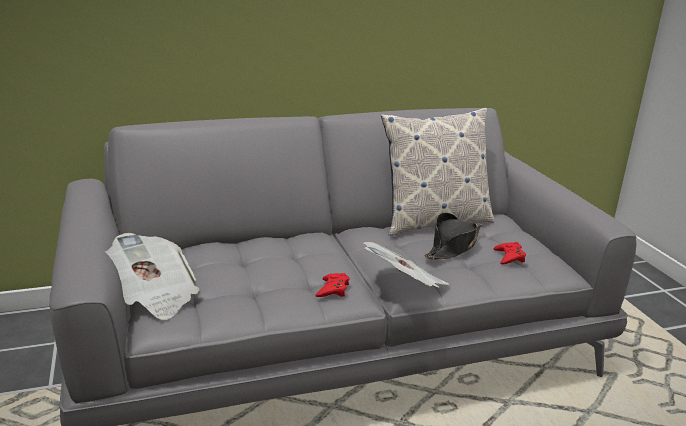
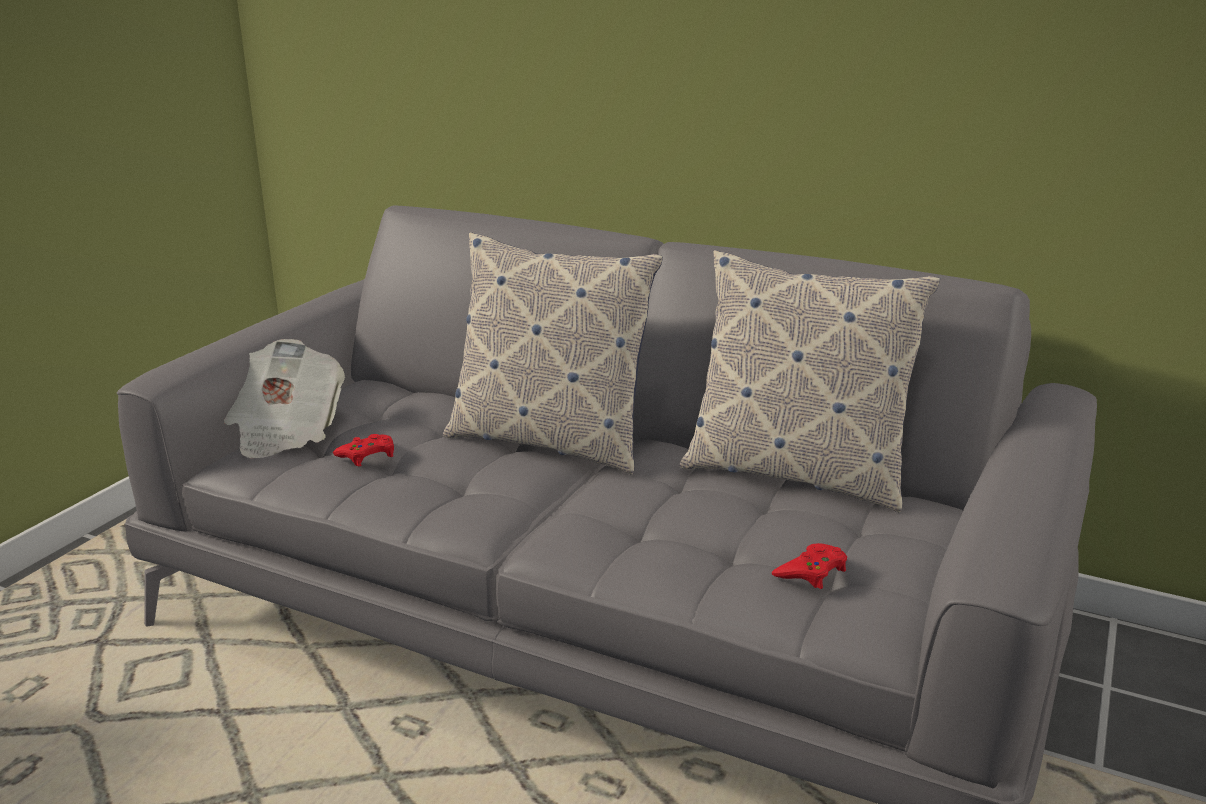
camera: 45 degrees right, 0 degrees up
(309, 246) = (550, 441): none -> pillow
(333, 289) = (468, 502): red game controller -> red game controller (367, 455)
(404, 286) = (563, 539): newspaper -> none
(453, 246) = (747, 519): black hat -> none

